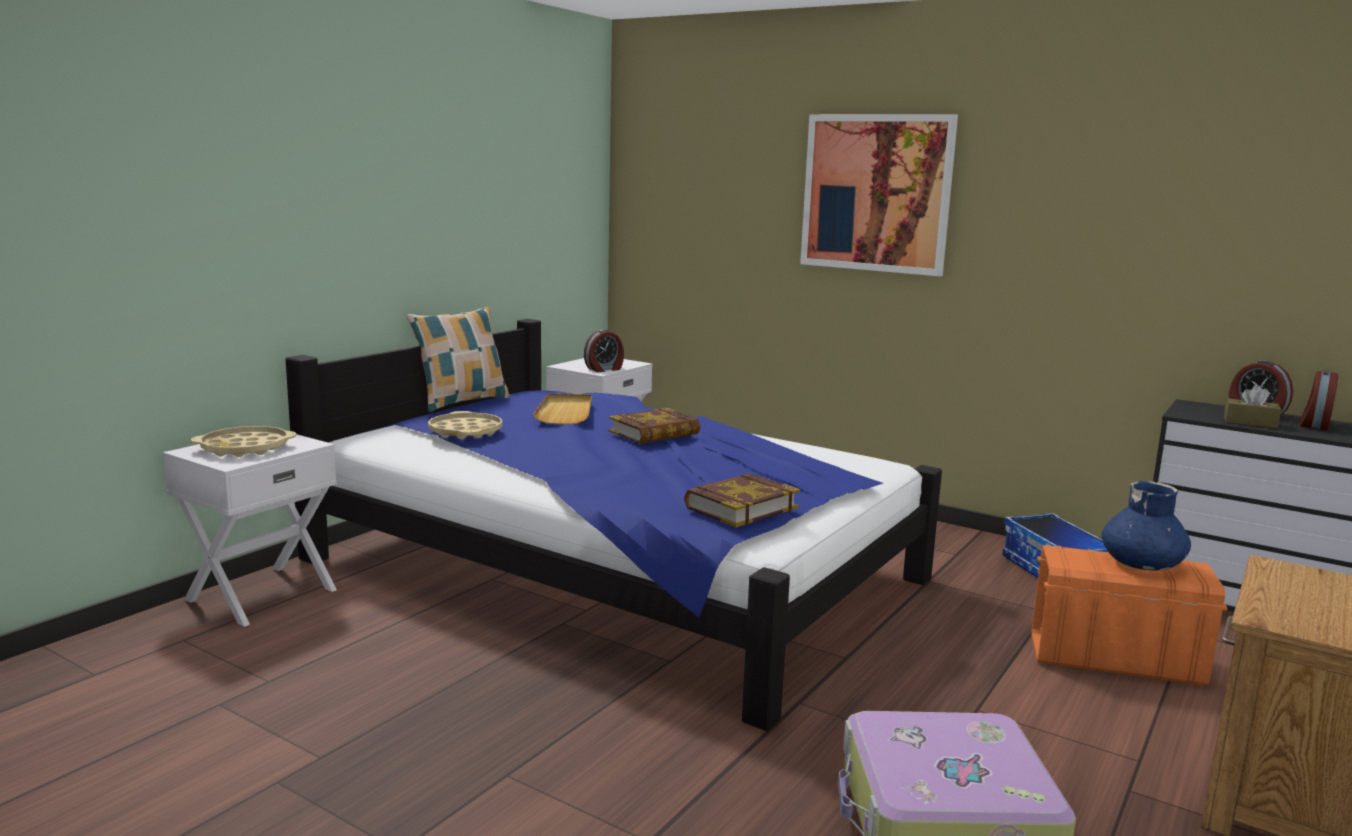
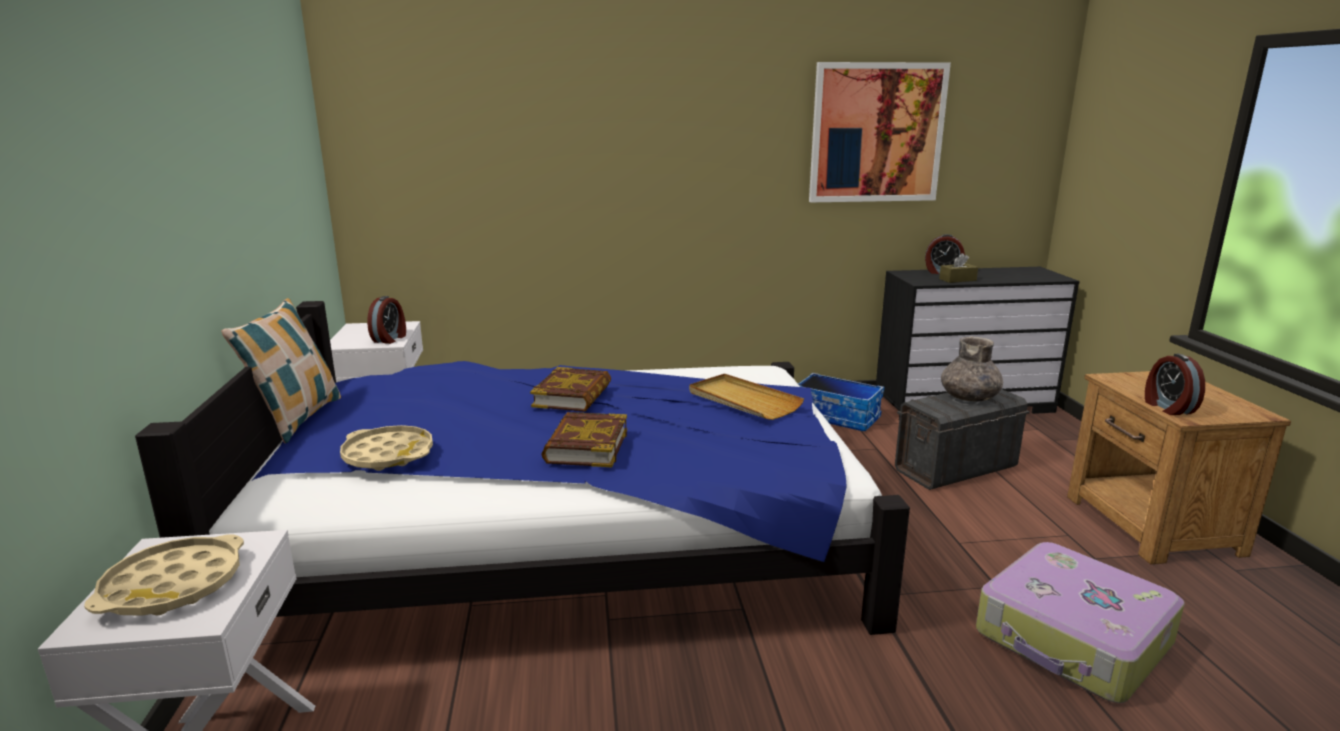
camera: 40 degrees left, 5 degrees up
(565, 412) = (444, 398): beige tray -> beige tray (743, 400)
(740, 507) = (789, 448): book -> book (586, 446)
(876, 193) = (637, 129): picture -> picture (877, 133)
(1114, 659) = (955, 468): orange storage box -> grey storage box
(1142, 565) = (969, 397): blue vase -> grey vase
(1313, 424) = (980, 273): alarm clock -> alarm clock (1168, 407)

